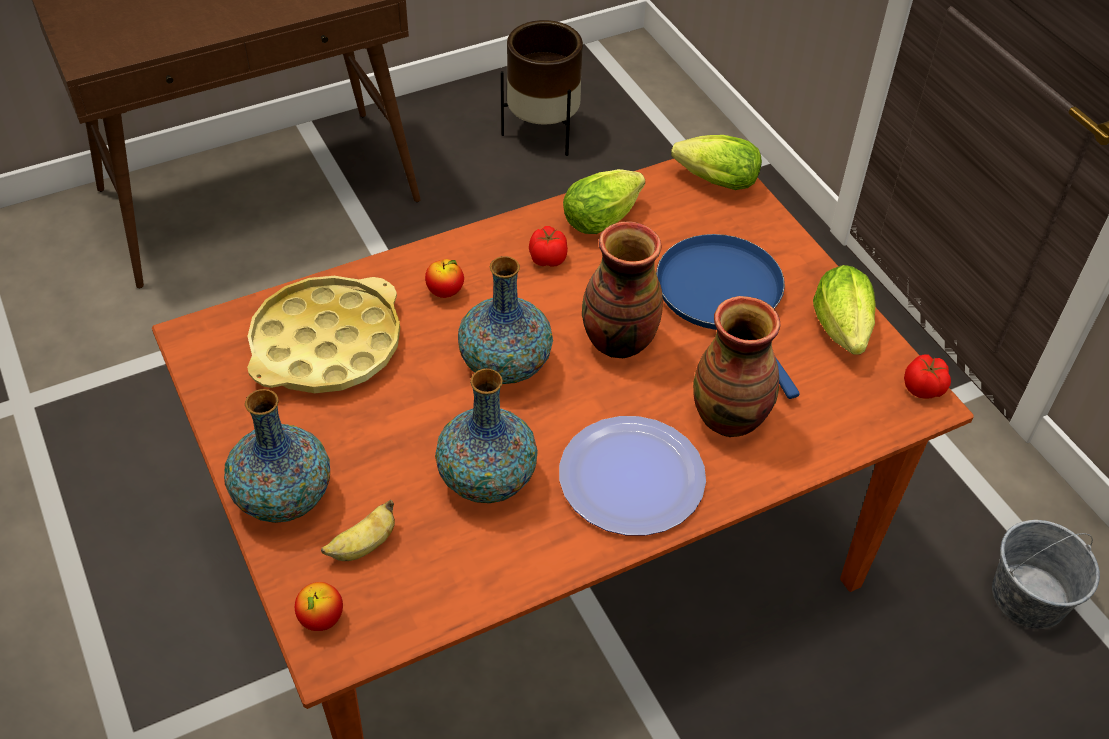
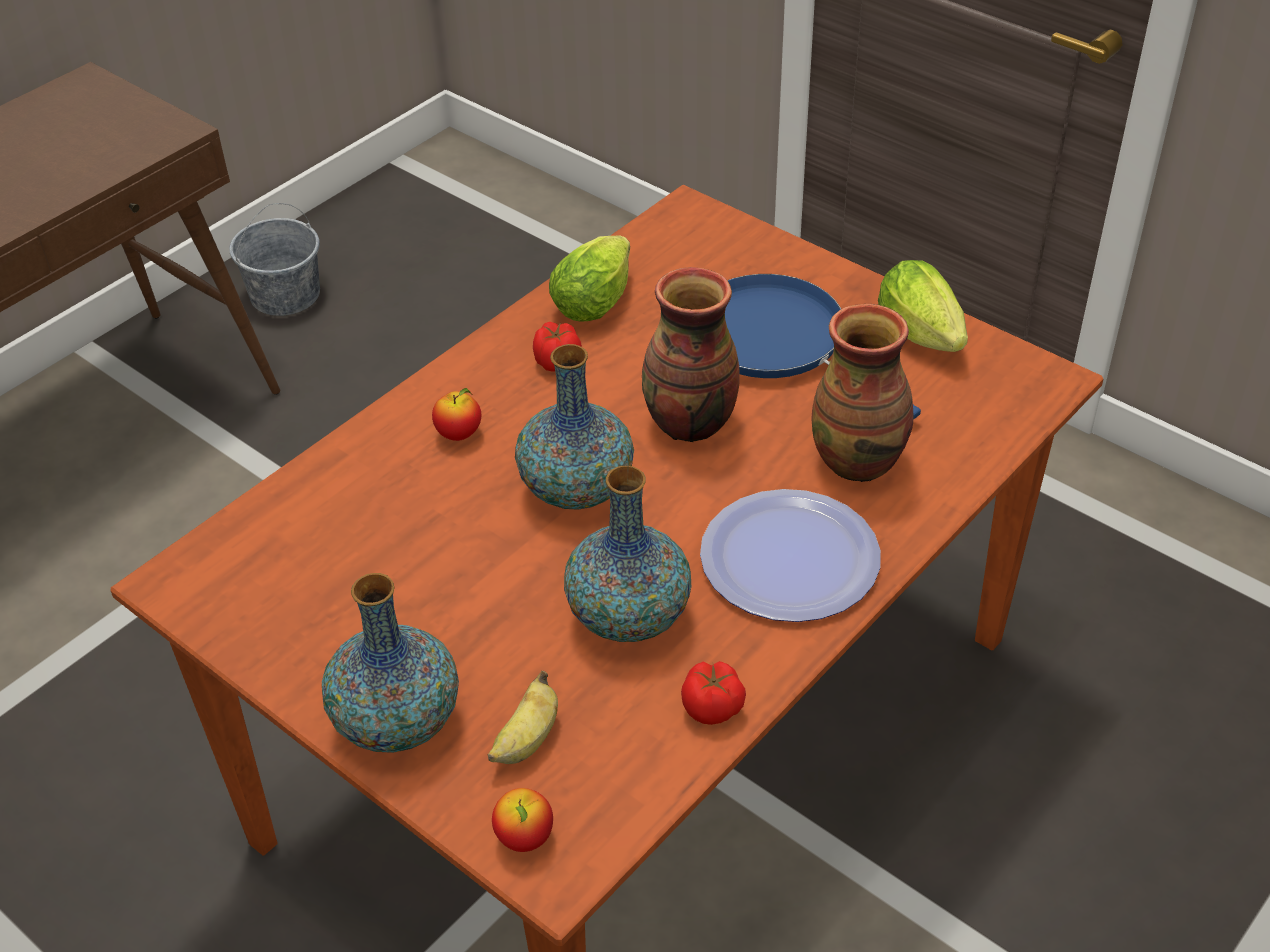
camera: 20 degrees left, 5 degrees down
(326, 344) = (348, 536): yellow tray -> none
(542, 133) = (390, 273): brown planter -> none
(711, 181) = (693, 227): lettuce -> none
(924, 389) = (1039, 366): tomato -> tomato (713, 708)
(1029, 596) = (1173, 588): grey bucket -> grey bucket (286, 295)

